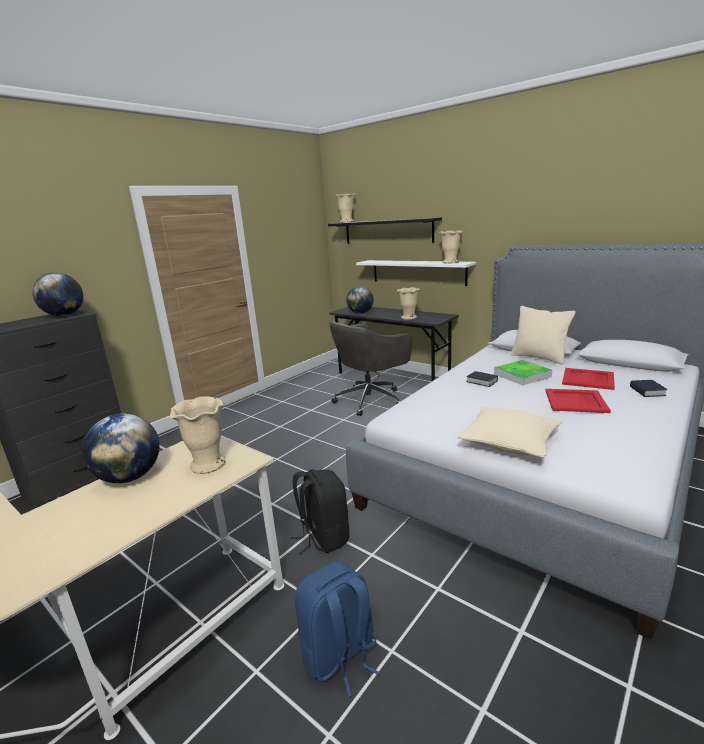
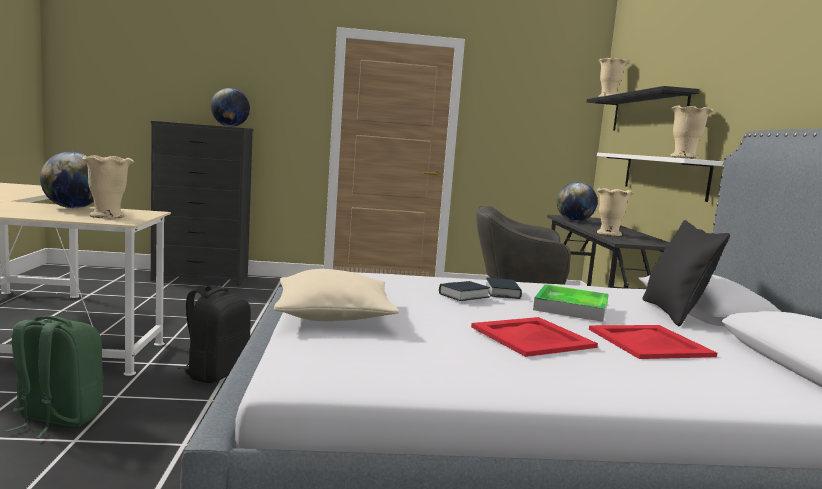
camera: 45 degrees right, 10 degrees down
(340, 655) = (56, 419): blue backpack -> green backpack
(539, 357) = (674, 313): beige pillow -> black pillow
(647, 391) = (685, 380): book -> book (463, 296)

